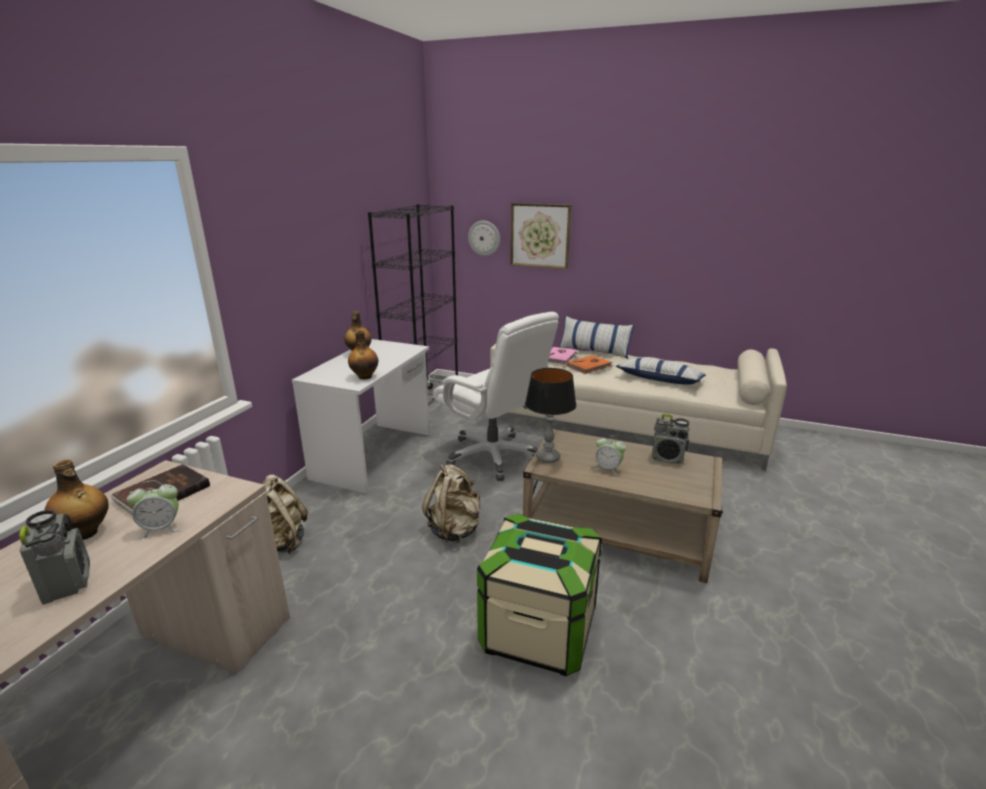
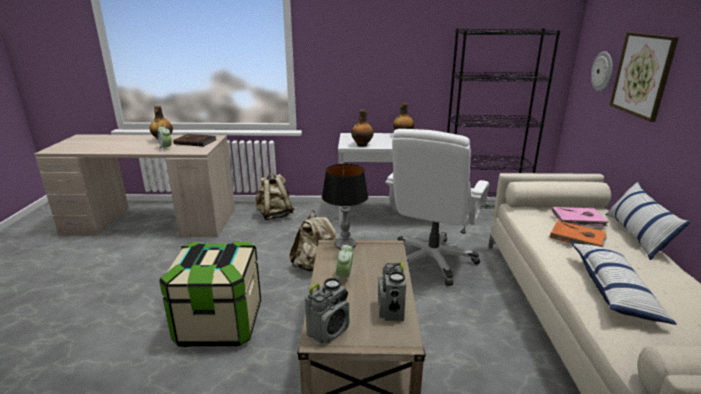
camera: 70 degrees right, 0 degrees up
(67, 582) = (130, 147): radio -> radio (328, 331)

